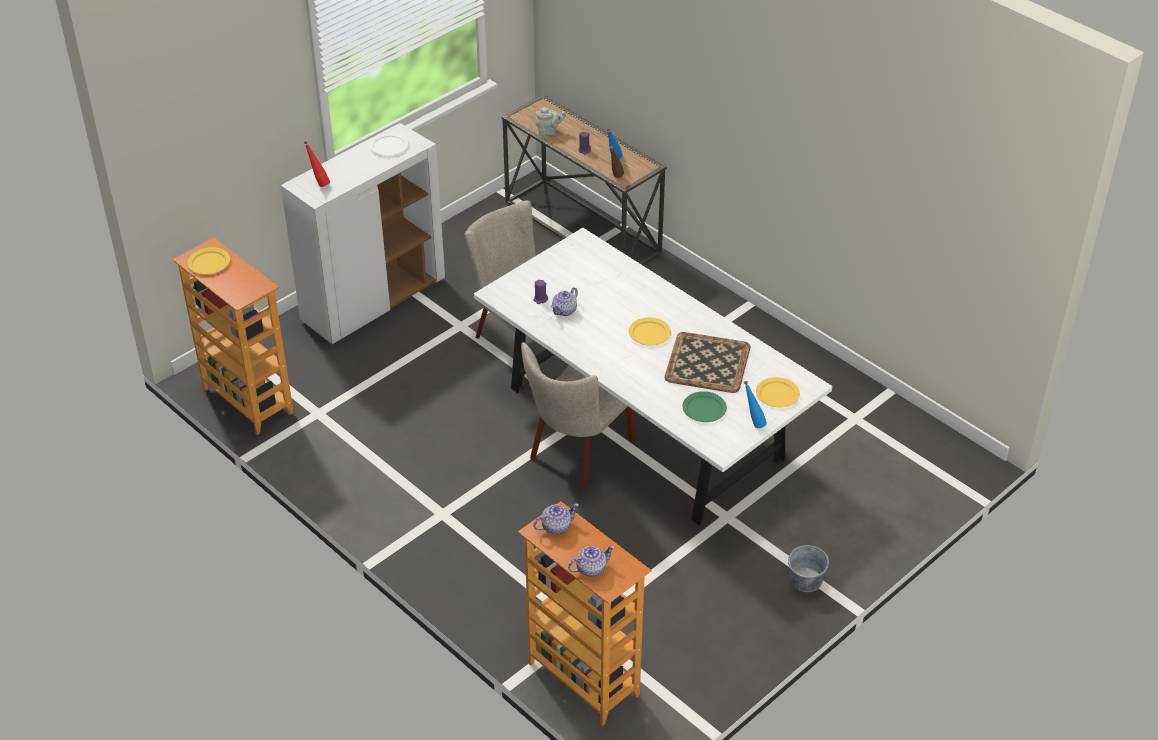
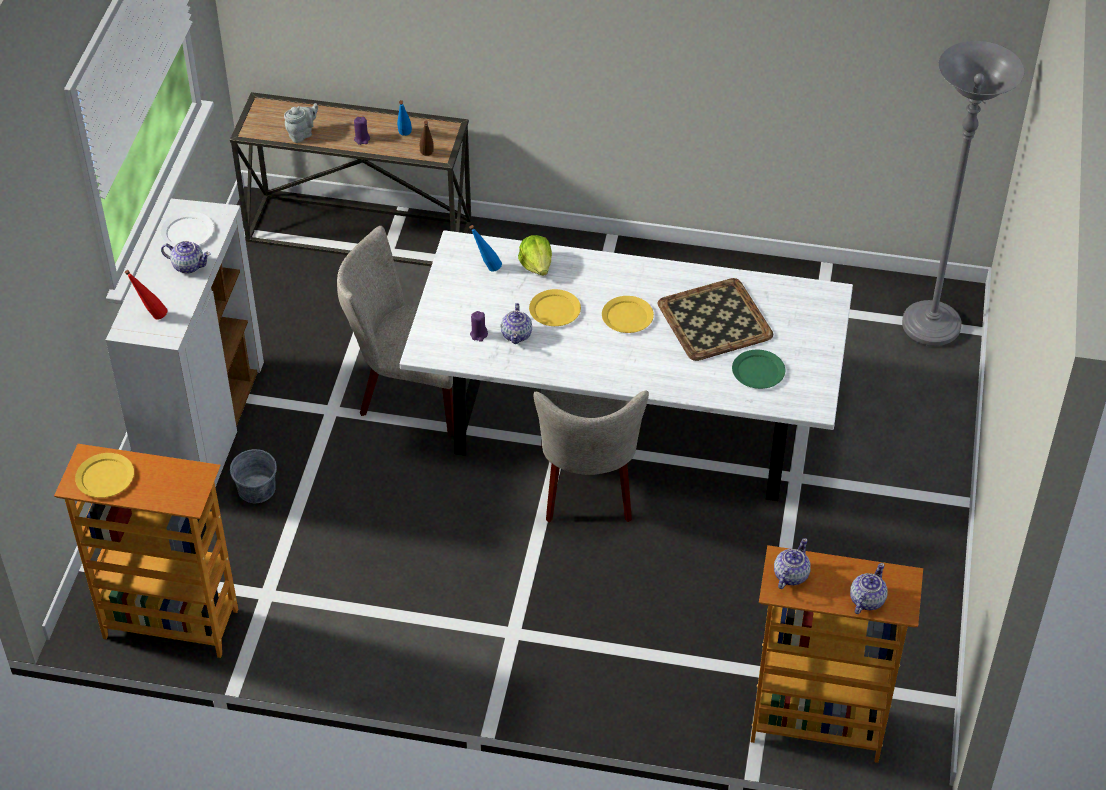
camera: 35 degrees left, 5 degrees up
(369, 164) = (188, 265): none -> teapot
(621, 275) = (537, 265): none -> lettuce
(753, 423) = (818, 362): blue bottle -> blue bottle (486, 268)
(777, 394) = (811, 319): yellow plate -> yellow plate (554, 310)
(806, 580) = (925, 502): grey bucket -> grey bucket (257, 489)
(929, 468) = (931, 326): none -> grey floor lamp

